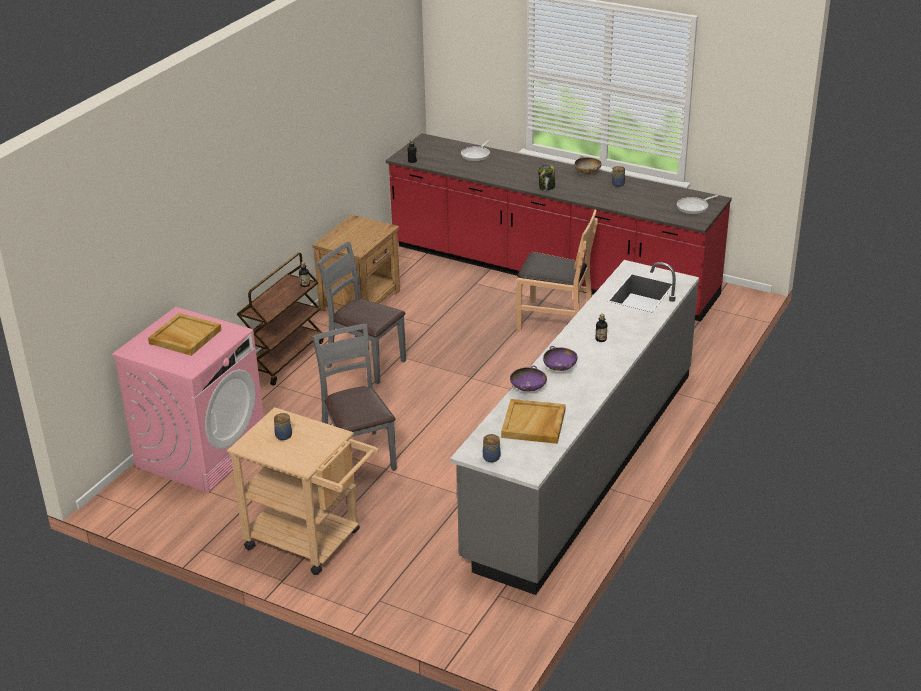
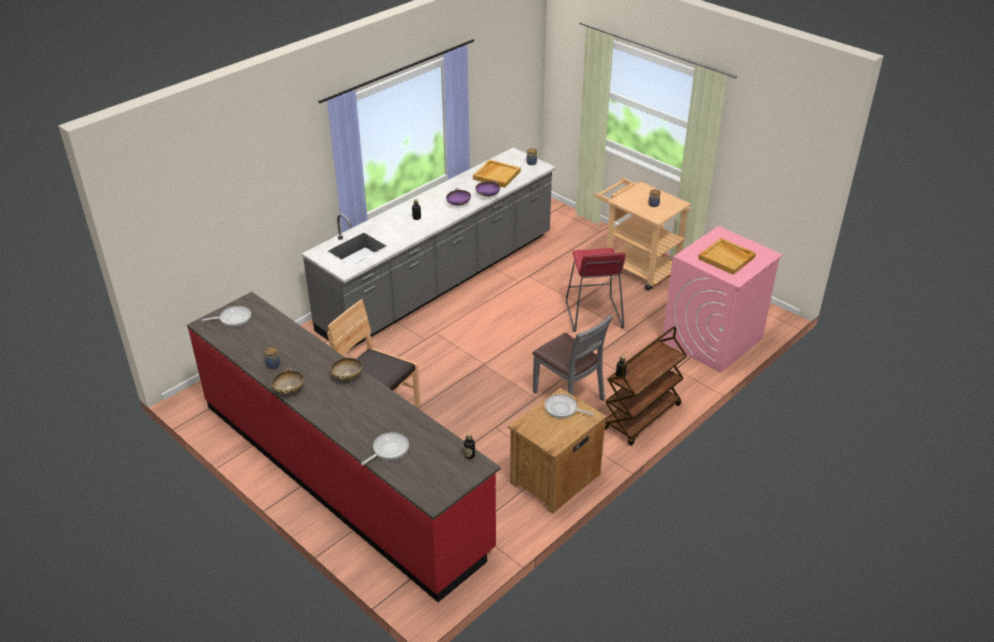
camera: 165 degrees left, 5 degrees up
(353, 243) = (563, 409): none -> frying pan
(359, 456) = (593, 315): grey chair -> red stool
(546, 187) = (347, 376): jar -> beige bowl

